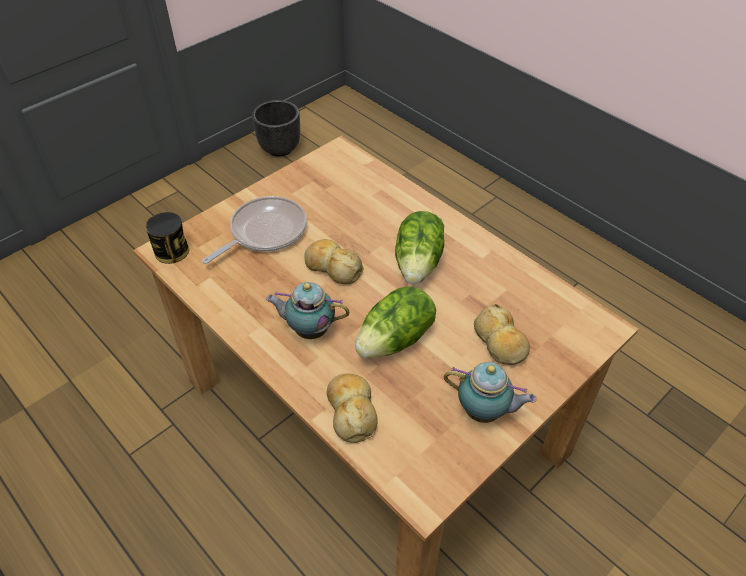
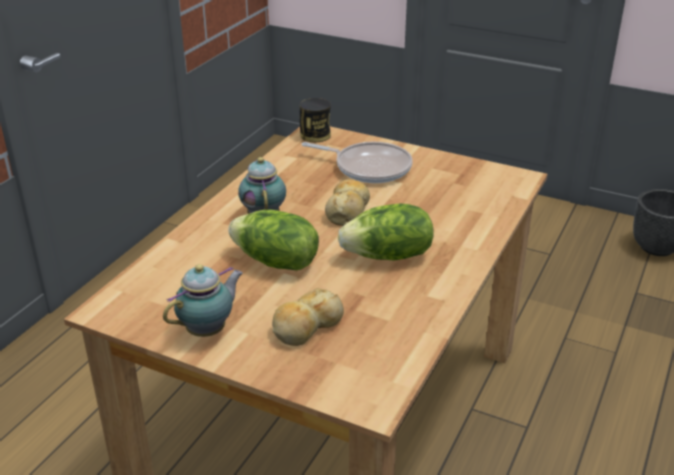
camera: 70 degrees right, 15 degrees down
(351, 411) = (182, 255): bread -> none
(484, 412) = (209, 330): teapot -> teapot turned 135 degrees counterclockwise

